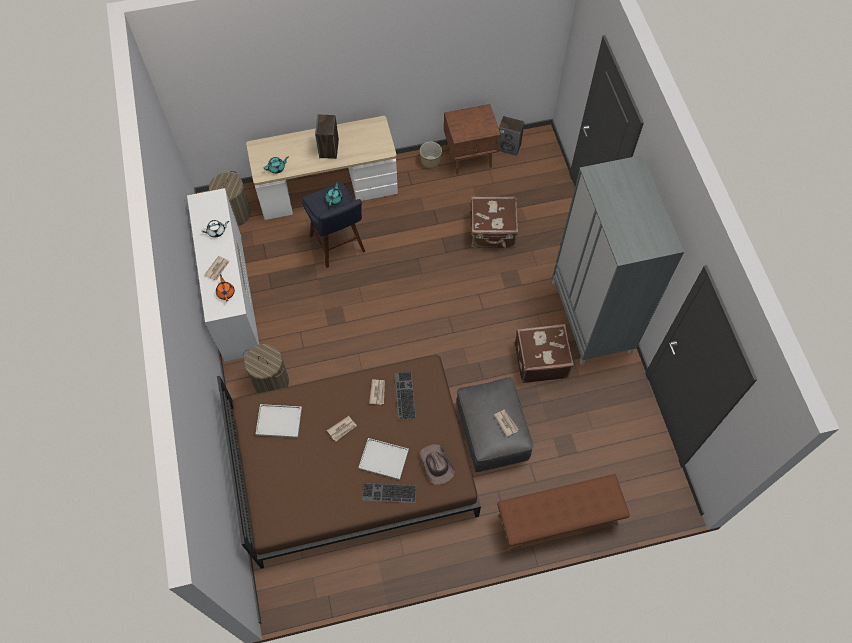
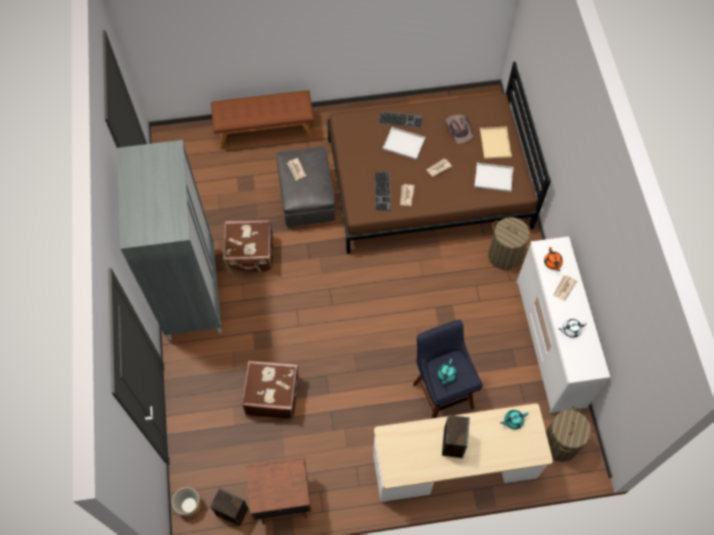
camera: 175 degrees left, 0 degrees up
(274, 469) = (494, 142): none -> beige tray
(430, 161) = (330, 498): planter -> planter (189, 505)
(436, 465) = (360, 136): brown hat -> brown hat (459, 129)

